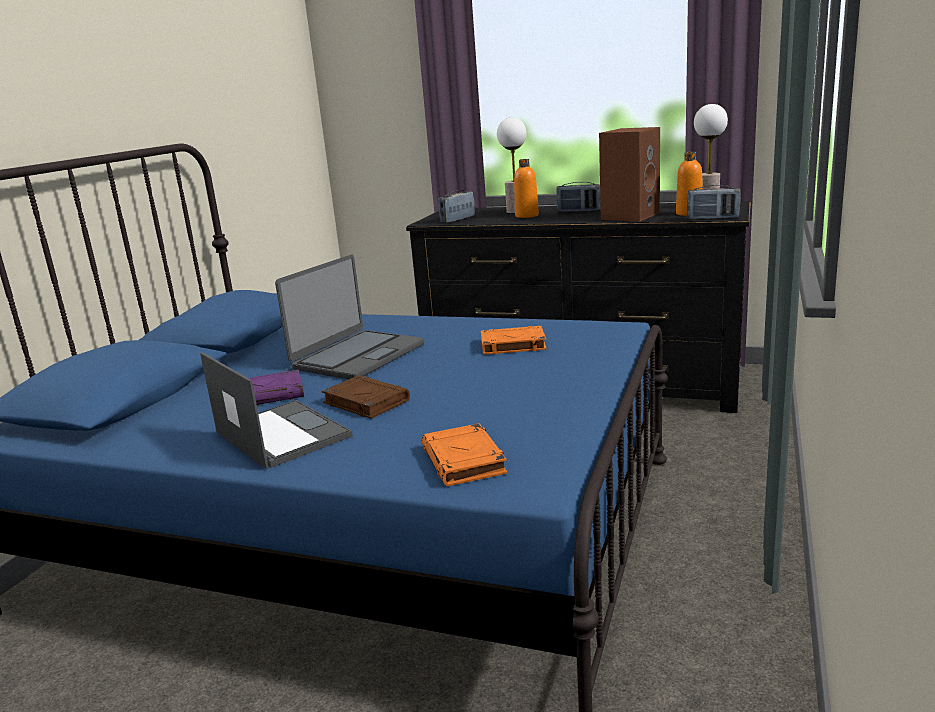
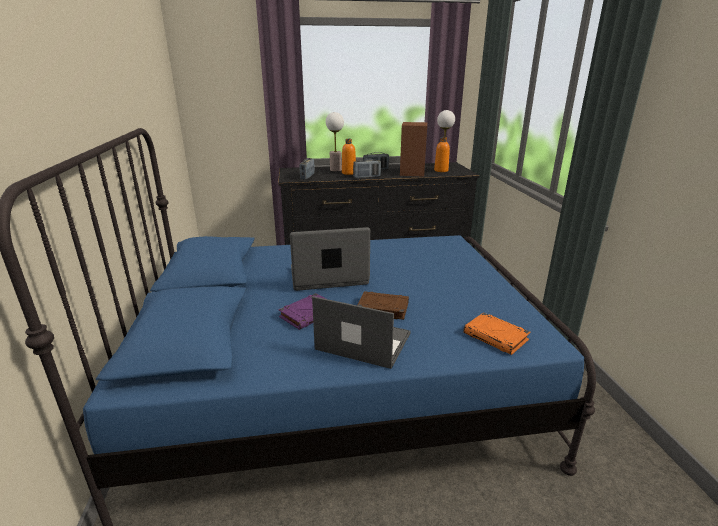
camera: 30 degrees left, 5 degrees up
(357, 356) = (329, 277): laptop -> laptop turned 105 degrees counterclockwise
(512, 345) = (413, 257): orange book -> none
(712, 218) = (459, 174): radio -> radio (367, 177)

